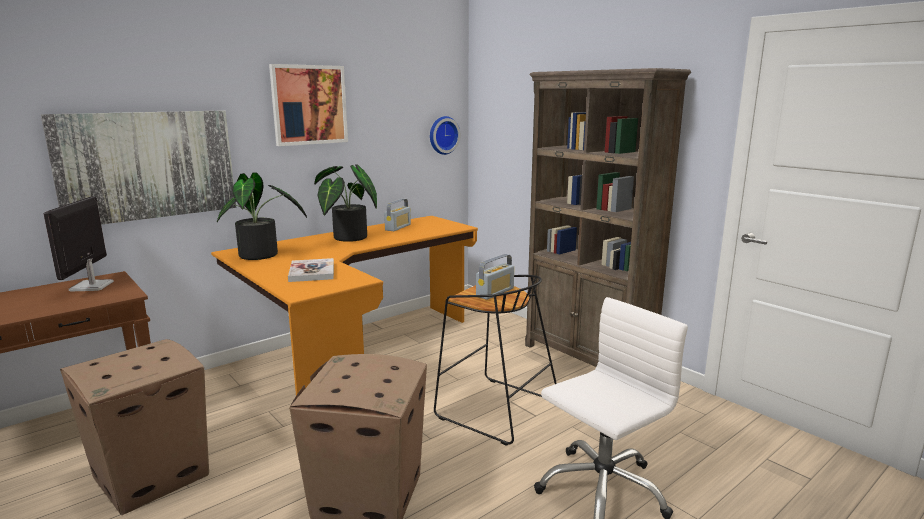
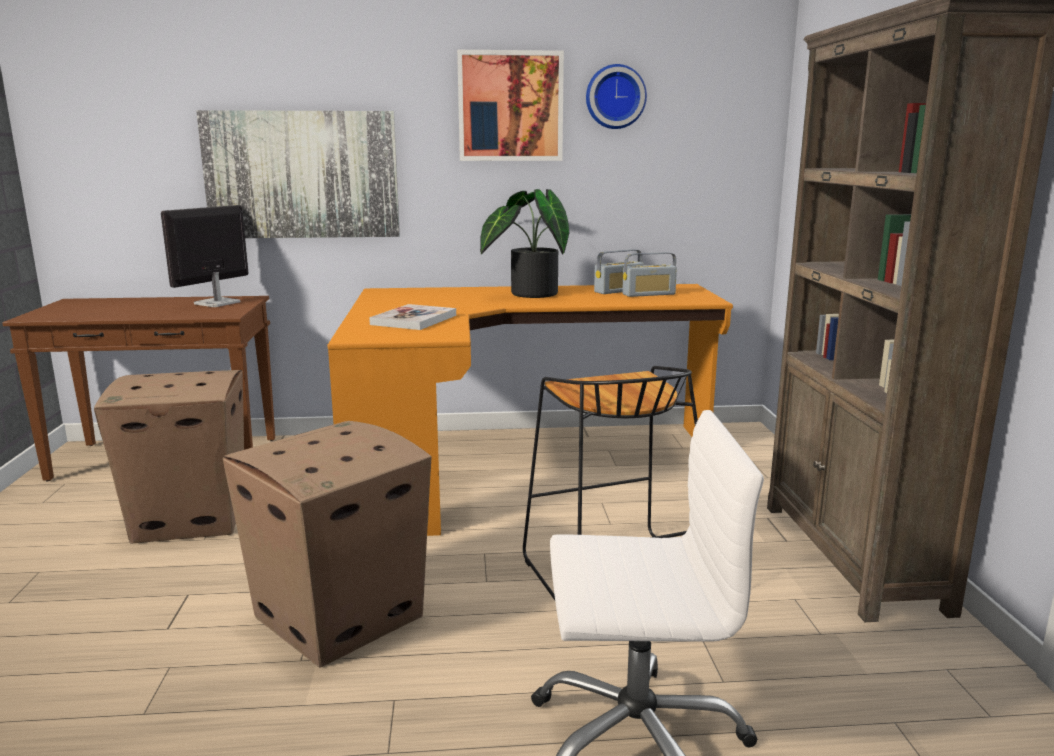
camera: 35 degrees right, 0 degrees up
(262, 255) = (402, 298): potted plant -> none
(442, 135) = (732, 159): wall clock -> wall clock (615, 97)
(495, 292) = (624, 387): radio -> radio (648, 294)

